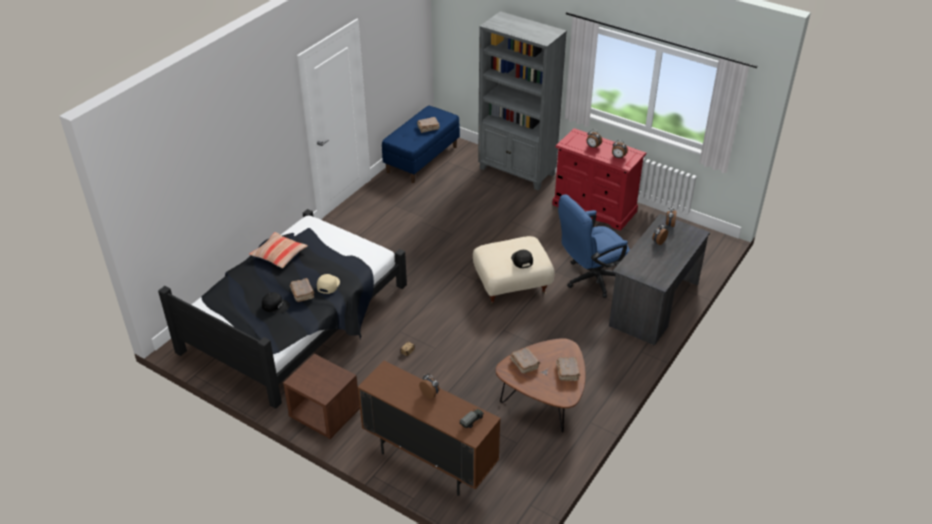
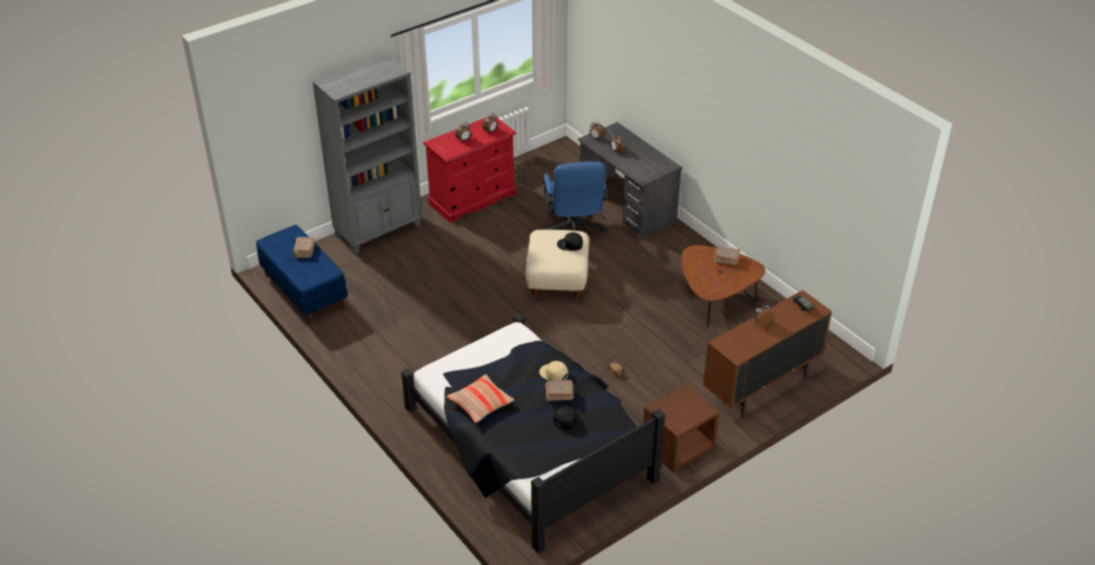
camera: 70 degrees left, 0 degrees up
(524, 364) = (706, 280): brown book -> none

